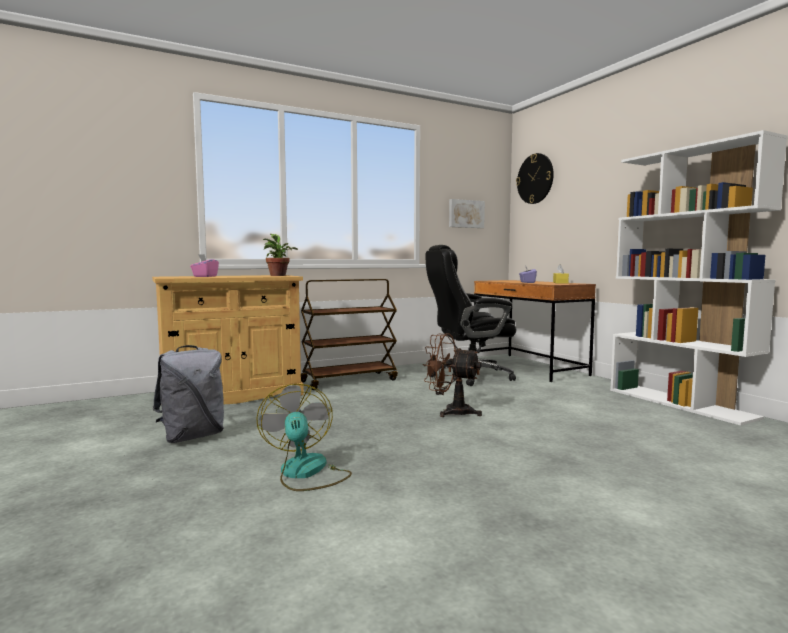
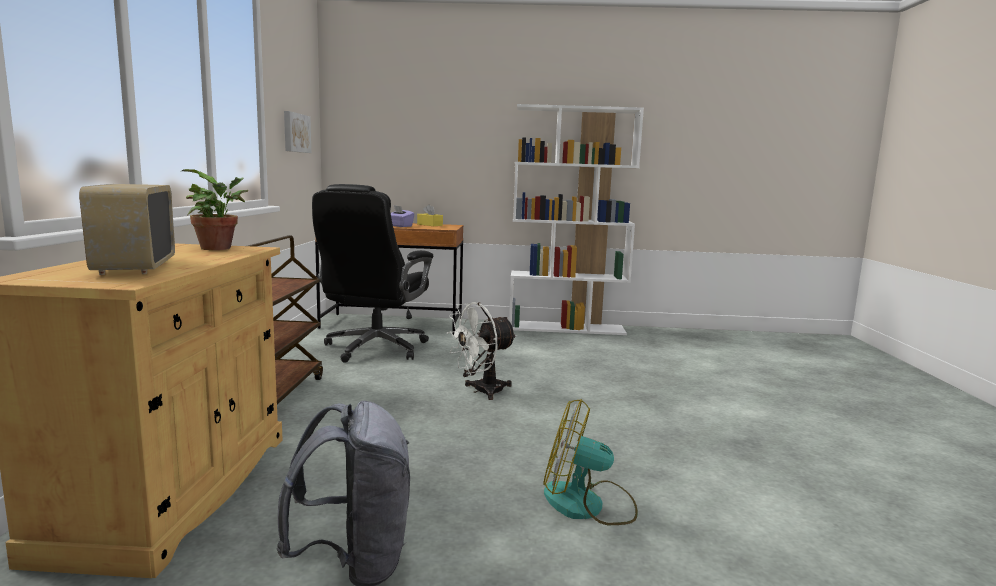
camera: 60 degrees left, 5 degrees up
(205, 276) = (134, 267): pink tissue box -> radio
(451, 411) = (481, 391): brown fan -> white fan
(535, 178) = (365, 96): wall clock -> none

